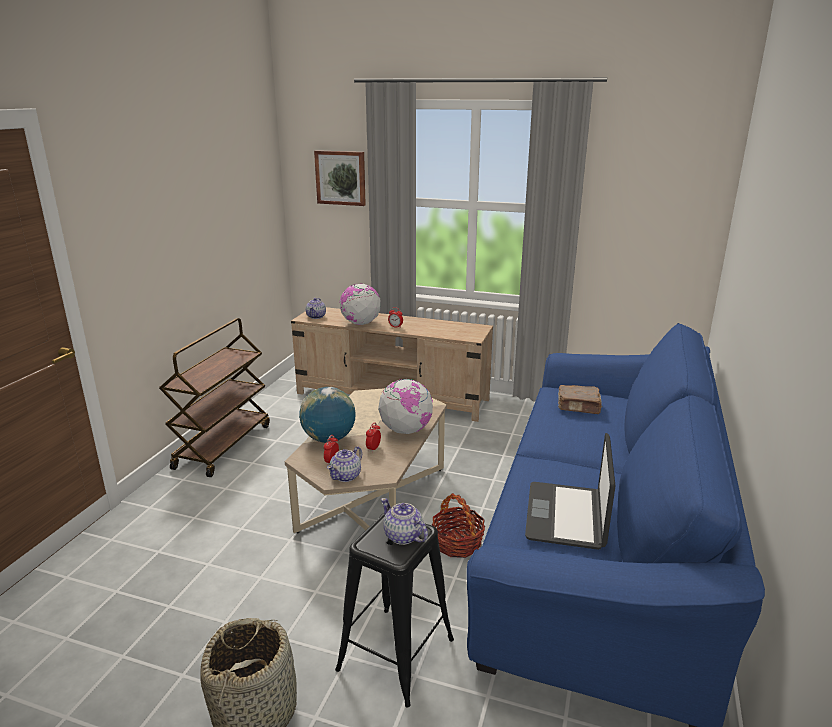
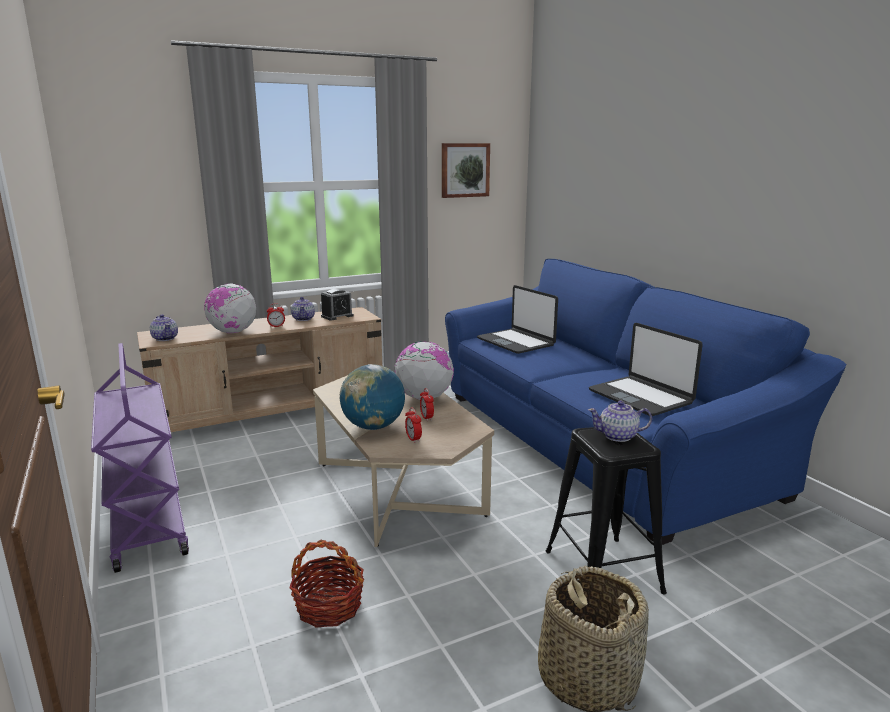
camera: 45 degrees left, 5 degrees down
(223, 446) = (146, 522): brown cart -> purple cart
(341, 177) = (151, 164): picture -> picture (464, 170)
(346, 476) = (448, 442): teapot -> teapot (303, 319)
(454, 330) = (337, 316): none -> alarm clock
(457, 543) = (514, 484): basket -> basket (328, 606)
(579, 407) = (516, 342): brown book -> laptop

